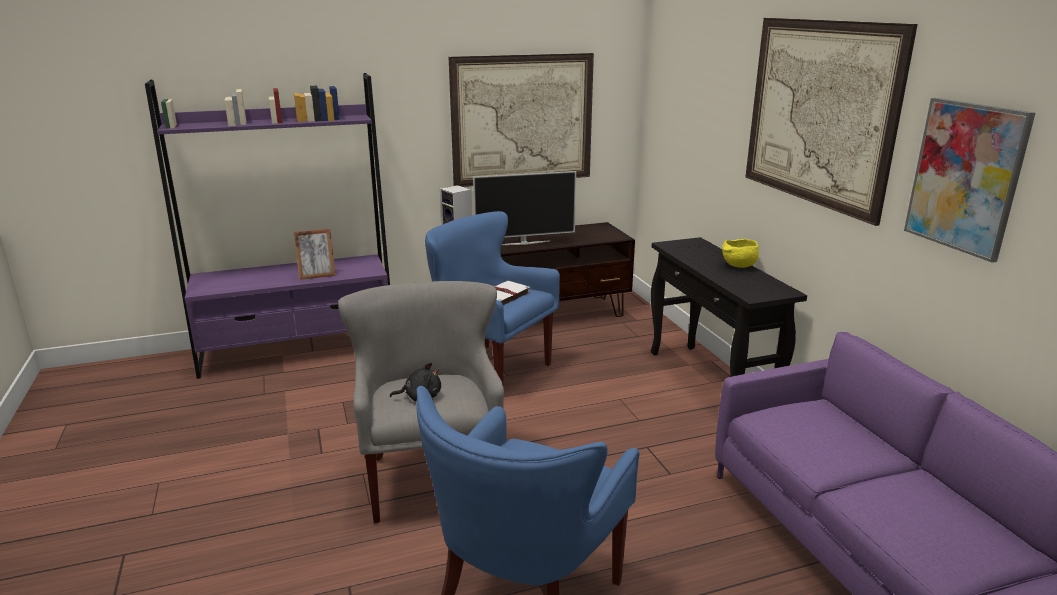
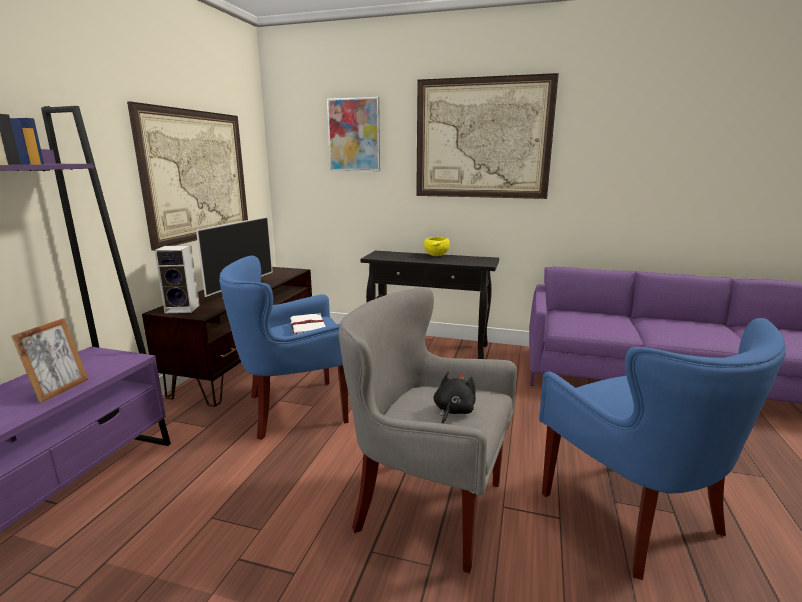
camera: 55 degrees left, 5 degrees down
(965, 177) = (606, 156): picture -> picture (354, 135)

